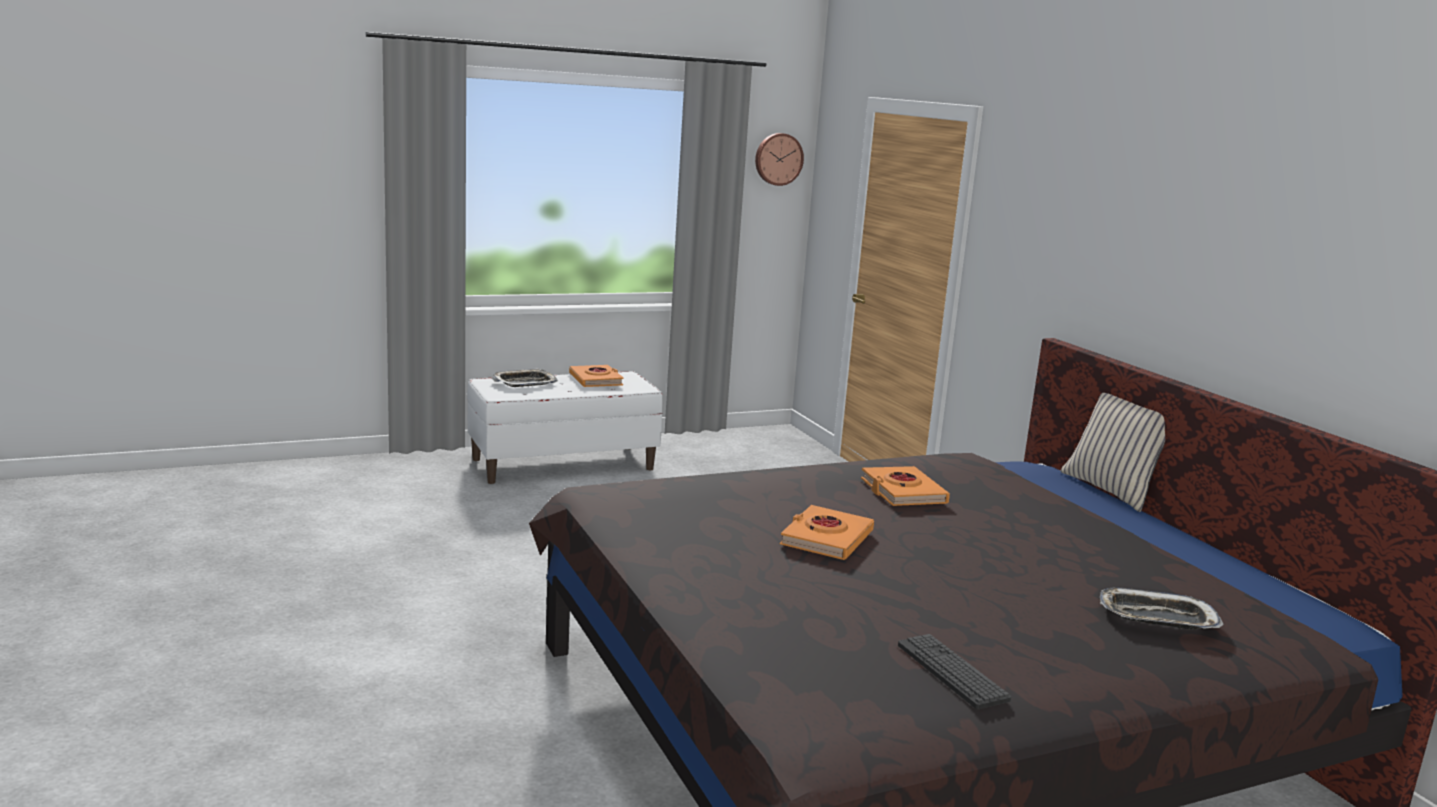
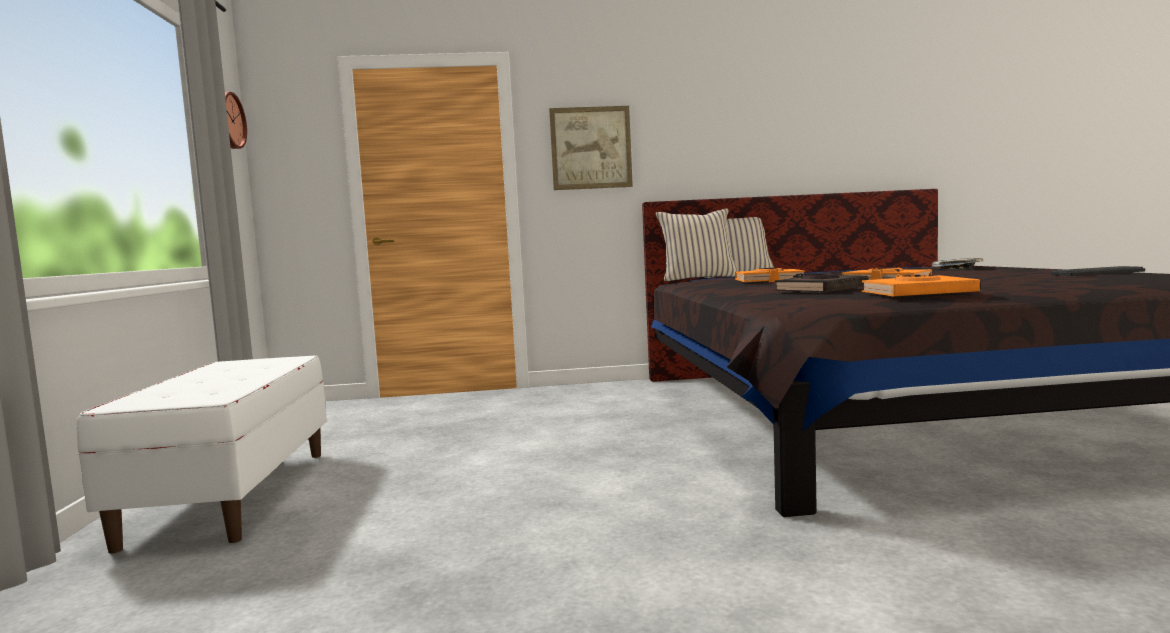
camera: 70 degrees left, 10 degrees down
(524, 383) = (171, 391): tray -> none
(596, 380) = (227, 369): orange book -> orange book (917, 294)
(734, 505) = (820, 290): none -> black book
(1010, 466) = (698, 279): none -> beige pillow
(1027, 246) = (591, 148): none -> picture

